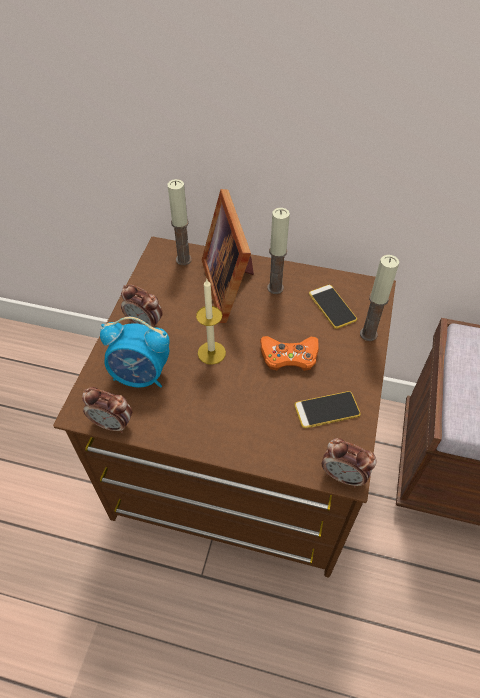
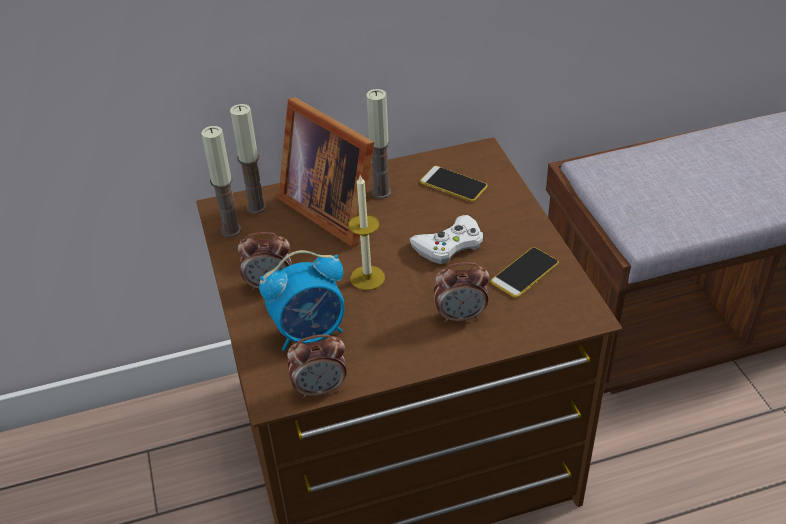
camera: 30 degrees left, 10 degrees down
(289, 356) = (449, 245): orange game controller -> white game controller
(343, 476) = (585, 318): alarm clock -> alarm clock (460, 316)
(368, 334) = (508, 193): candle -> candle (231, 230)

